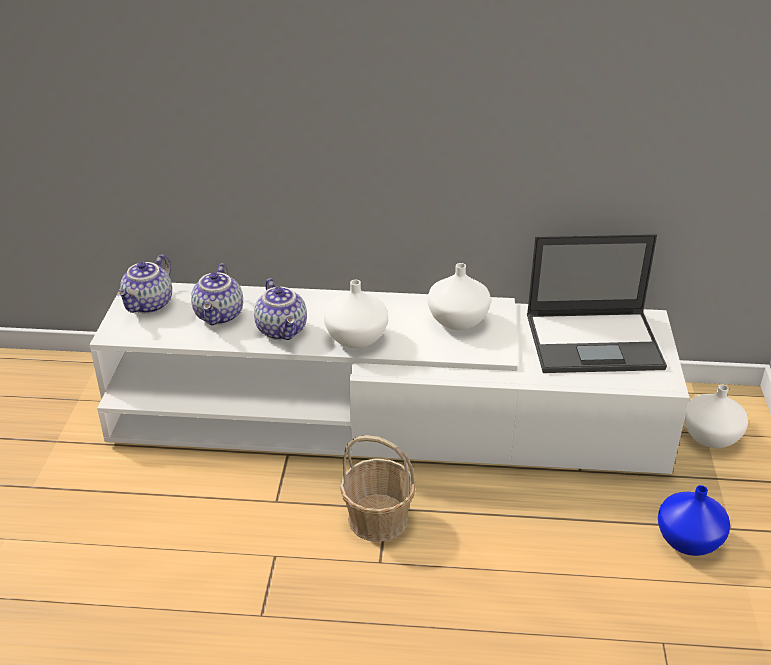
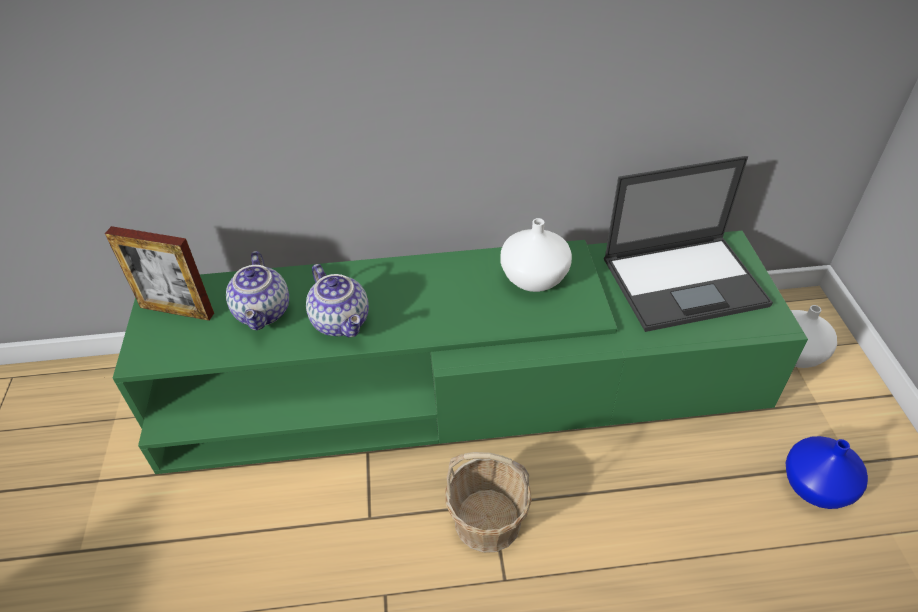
camera: 10 degrees left, 10 degrees up
(149, 305) = (177, 310): teapot -> picture frame
(357, 338) = (430, 319): white vase -> none
(385, 415) = (461, 382): white tv stand -> green tv stand

